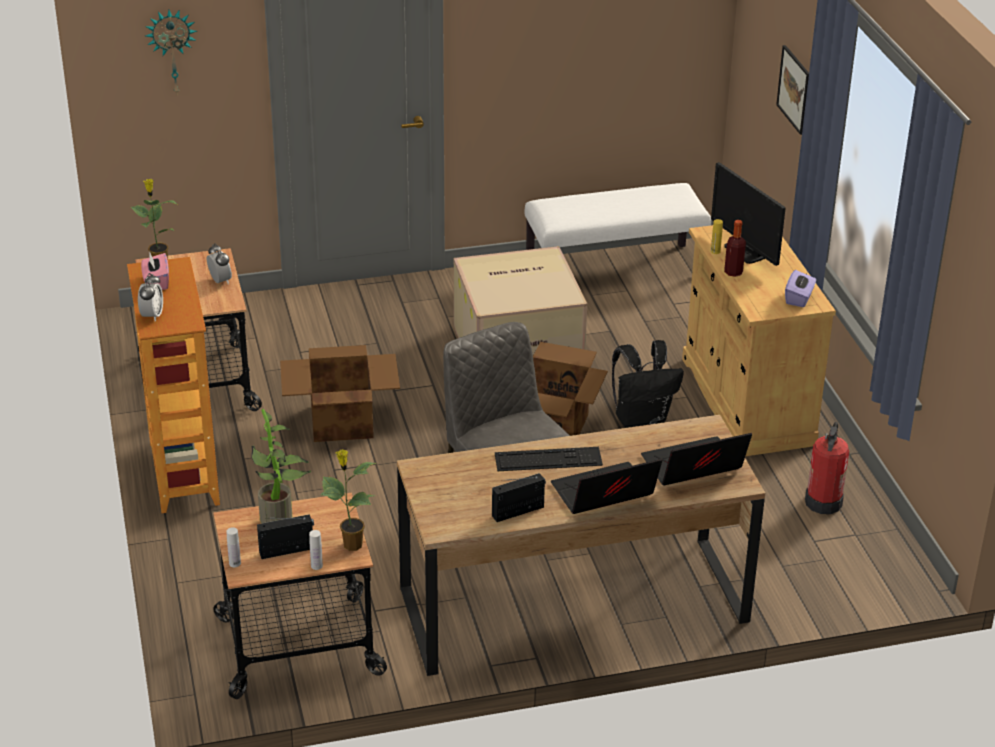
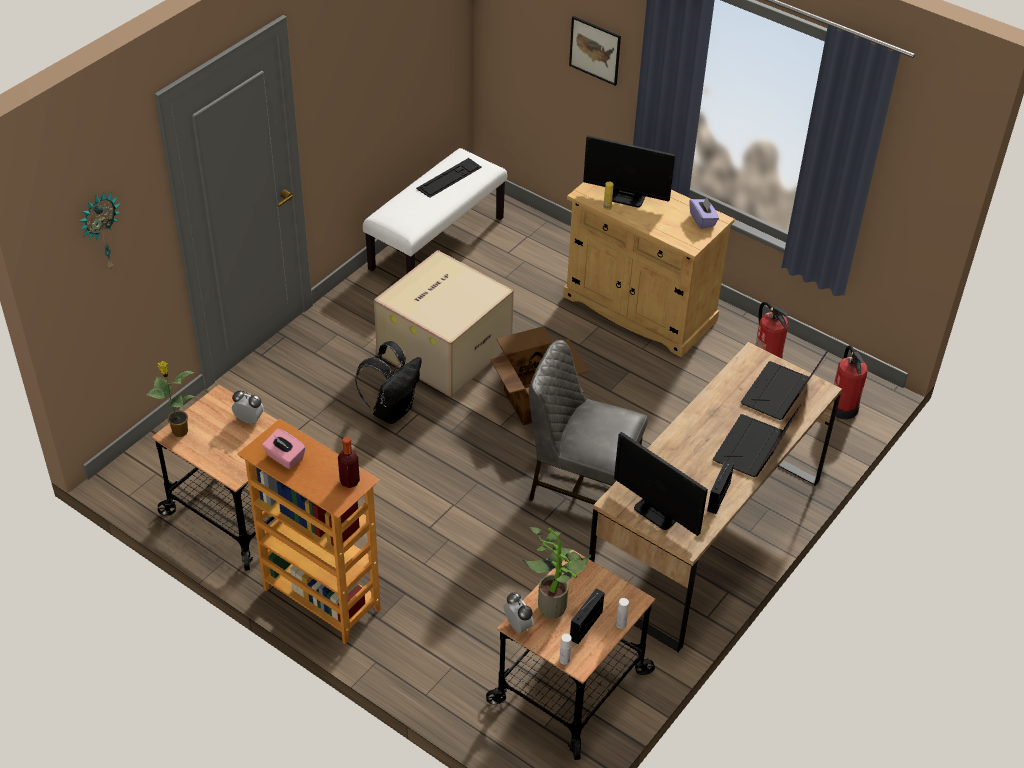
camera: 40 degrees left, 10 degrees up
(152, 315) = (322, 491): alarm clock -> alarm clock (518, 626)
(340, 421) = (387, 483): cardboard box -> none
(351, 544) = (623, 591): potted plant -> none
(445, 493) = (657, 512): none -> monitor
(548, 459) = (688, 443): keyboard -> keyboard (449, 178)
(642, 420) = (591, 362): black backpack -> black backpack (392, 410)
(733, 272) = (638, 219): bottle -> bottle (349, 481)
(858, 577) = (842, 407): none -> fire extinguisher

